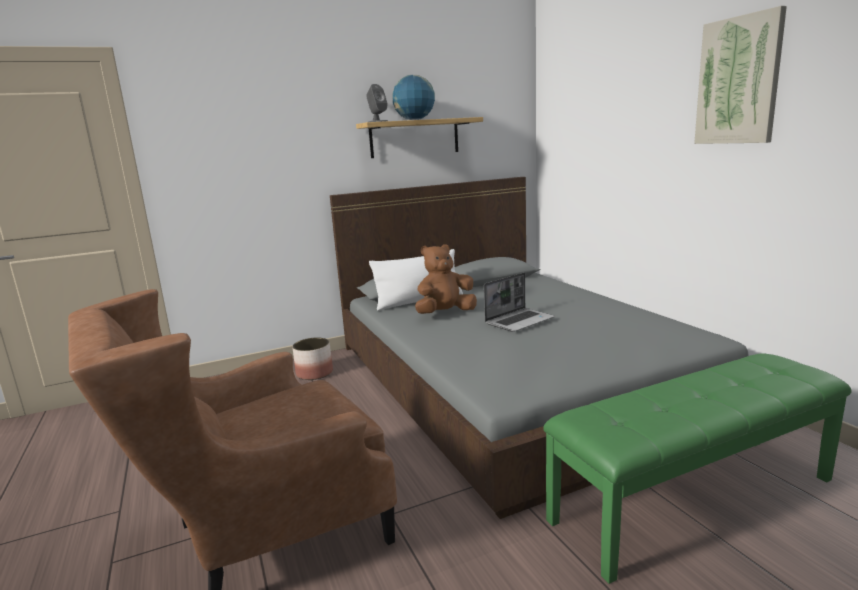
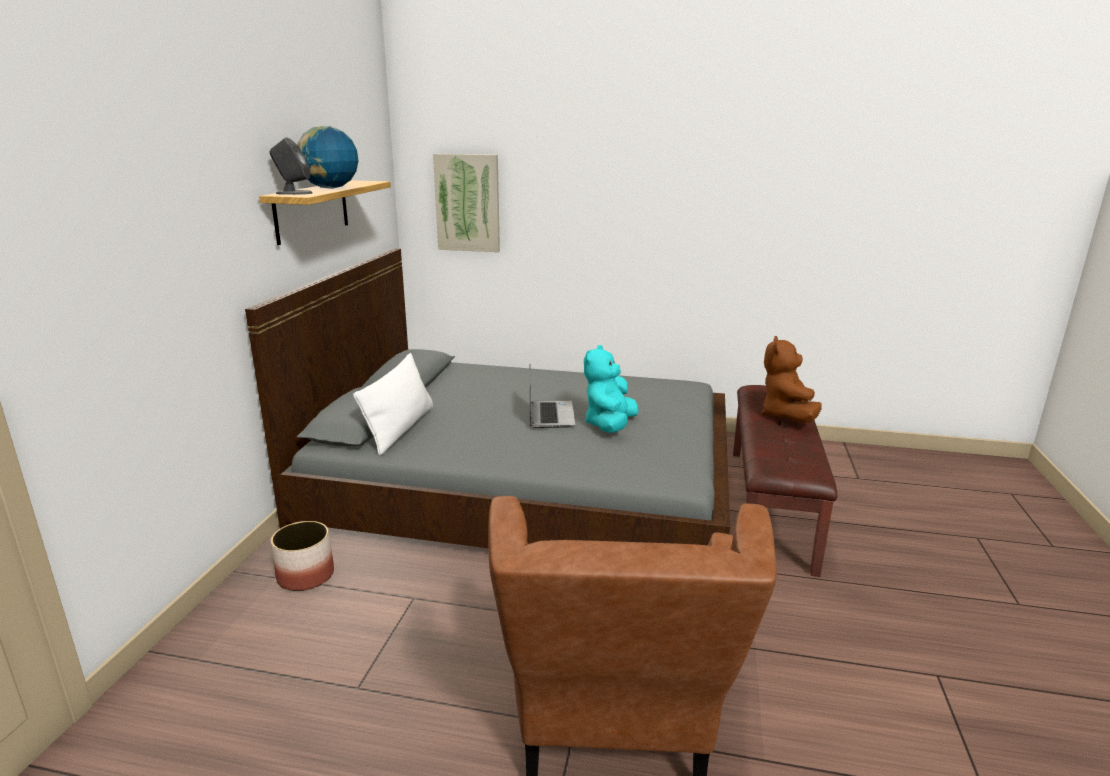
camera: 55 degrees left, 5 degrees up
(445, 313) = (462, 431): brown plush toy -> brown plush toy (786, 416)
(548, 341) = (610, 425): none -> turquoise plush toy
(692, 498) = (768, 505): green bench -> brown bench
(738, 81) = (671, 167): picture -> picture (468, 203)

